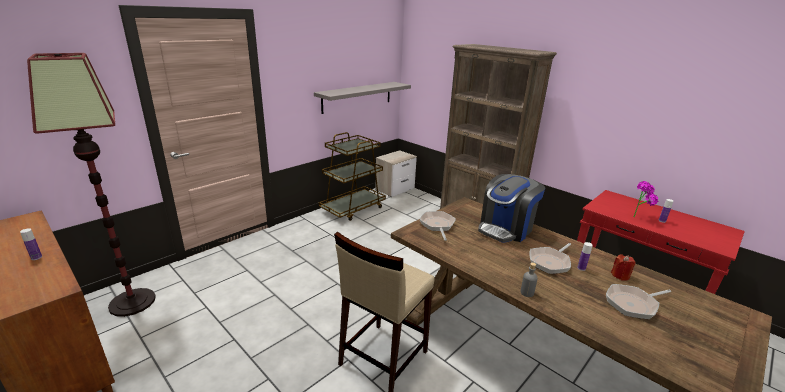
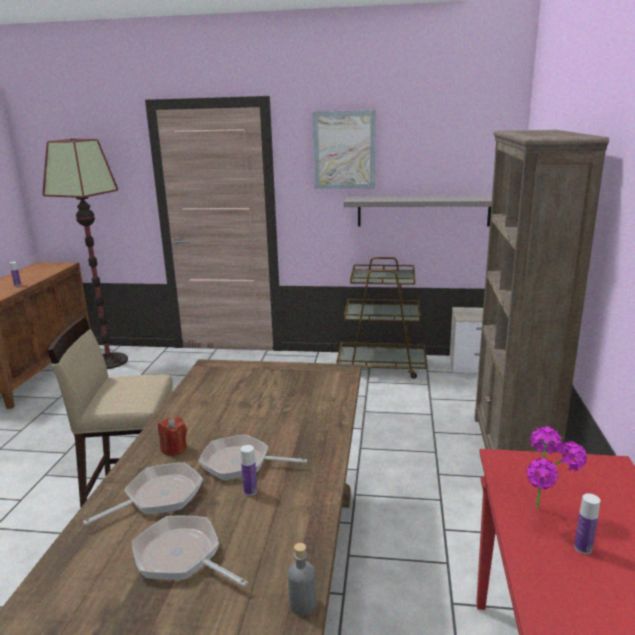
camera: 55 degrees right, 5 degrees down
(310, 56) = (344, 150): none -> picture
(437, 225) = (249, 373): frying pan -> frying pan (158, 496)
(506, 229) = (302, 411): coffee machine -> none
(527, 293) = (137, 463): grey bottle -> grey bottle (303, 604)
(620, 275) = (266, 531): red candle -> red candle (174, 449)

